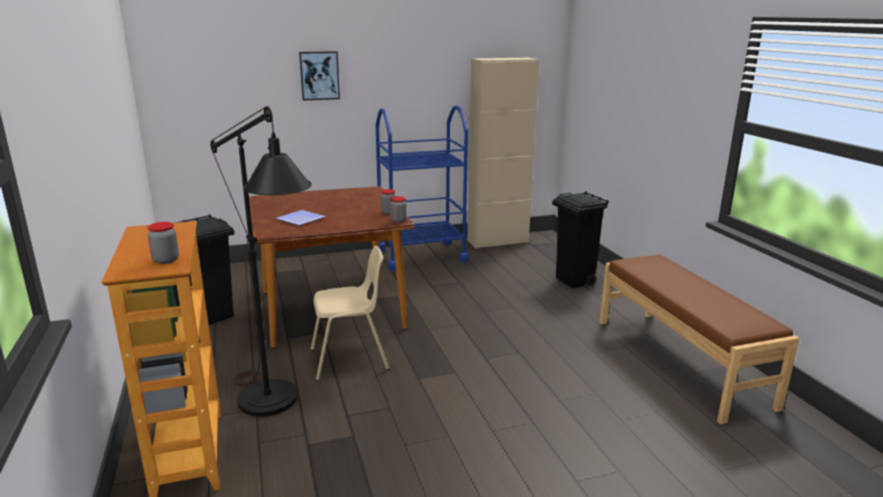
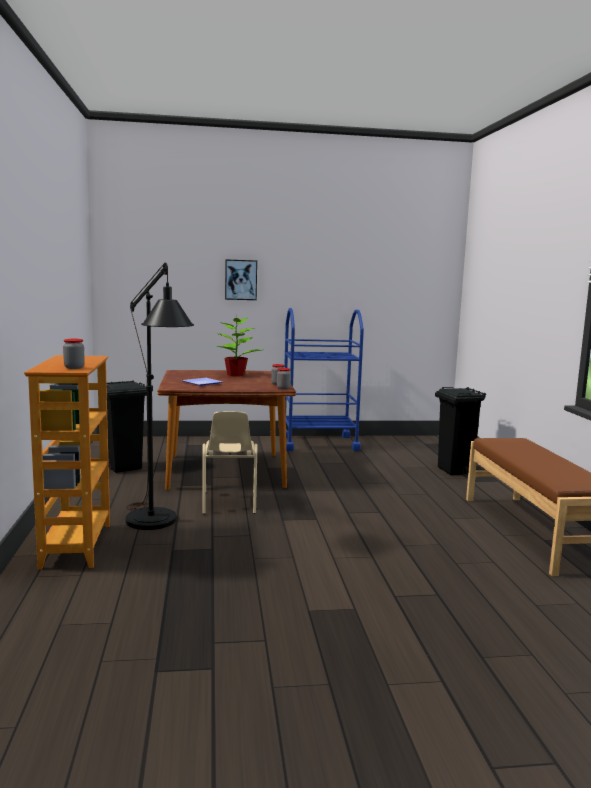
camera: 10 degrees right, 10 degrees down
(333, 199) = (236, 375): none -> potted plant
(350, 360) = (228, 503): beige chair -> beige chair turned 90 degrees clockwise
(497, 241) = (393, 439): beige cabinet -> none

